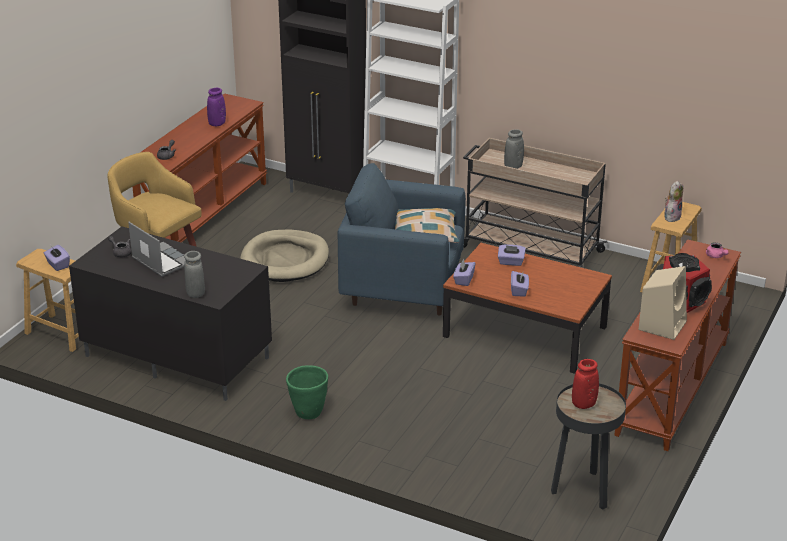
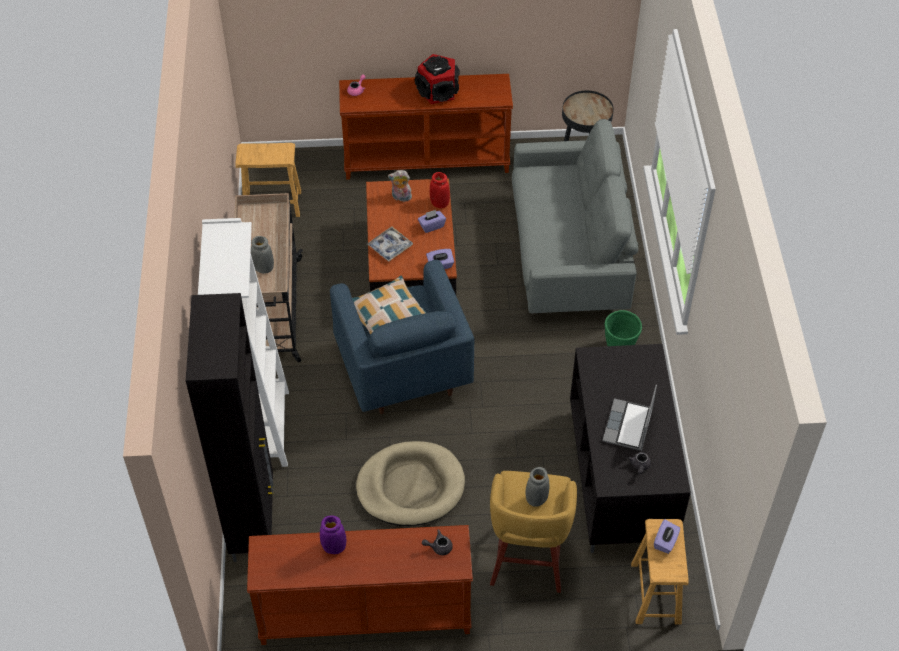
camera: 120 degrees left, 20 degrees up
(195, 293) = (655, 372): grey vase -> grey vase (536, 499)
(456, 428) = (568, 255): none -> grey sofa
(511, 262) = (390, 247): purple tissue box -> tray
(583, 404) = (590, 113): red vase -> red vase (439, 203)
(662, 324) = (478, 91): beige speaker -> none
(671, 216) = (269, 155): plush toy -> plush toy (401, 198)

